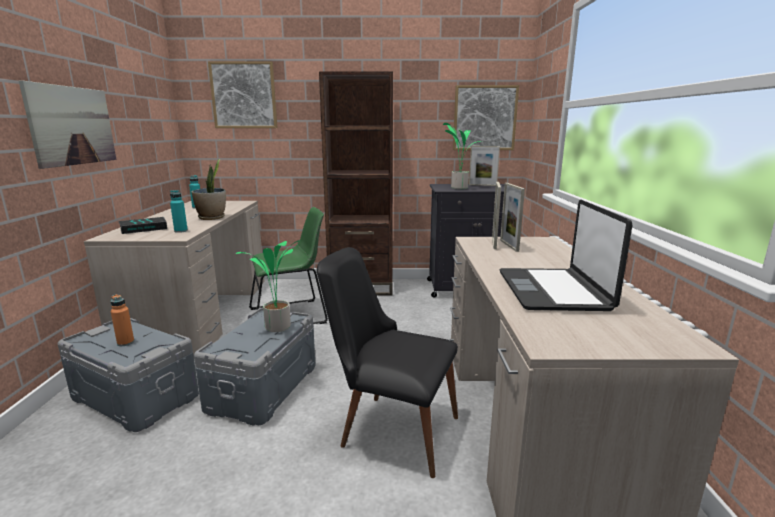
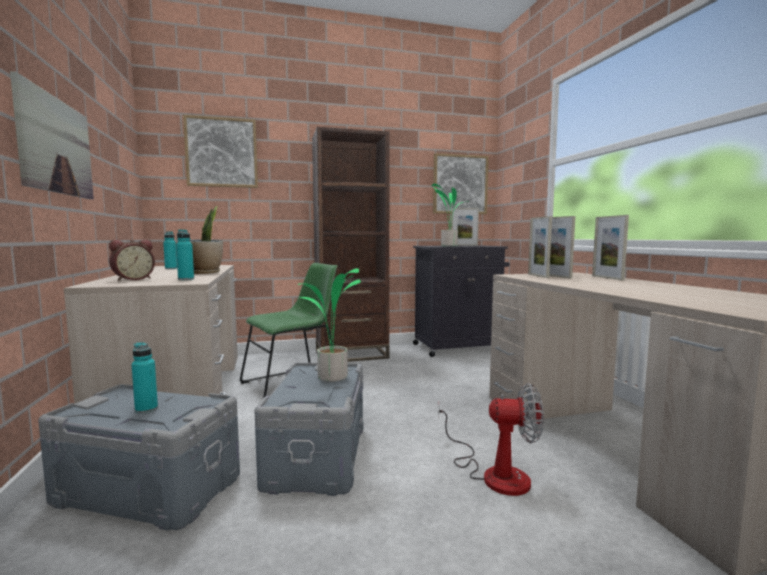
camera: 15 degrees left, 10 degrees down
(125, 343) = (146, 409): orange bottle -> turquoise bottle
(144, 228) = (133, 279): book -> alarm clock
(390, 427) = (493, 473): black chair -> fan
(553, 290) = (663, 291): laptop -> none
(558, 253) = (607, 278): none -> picture frame

